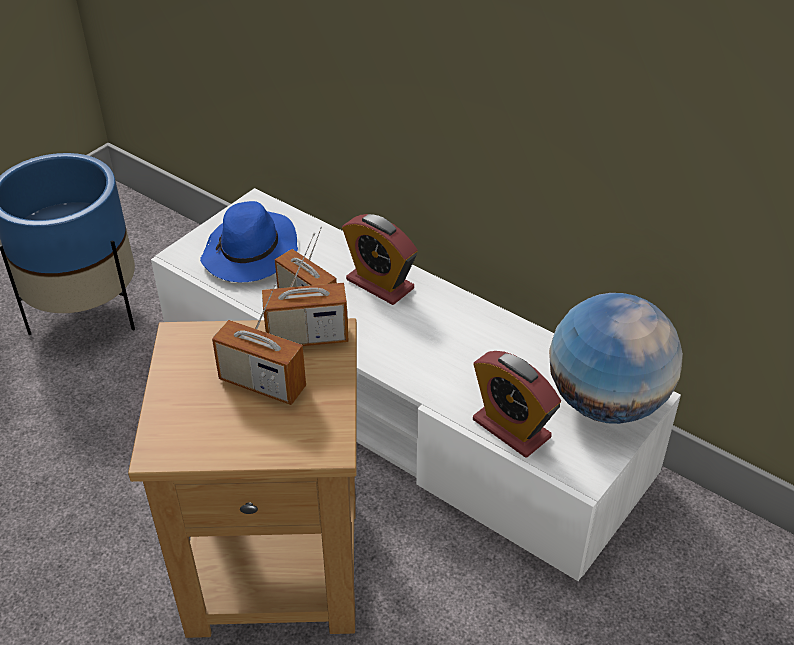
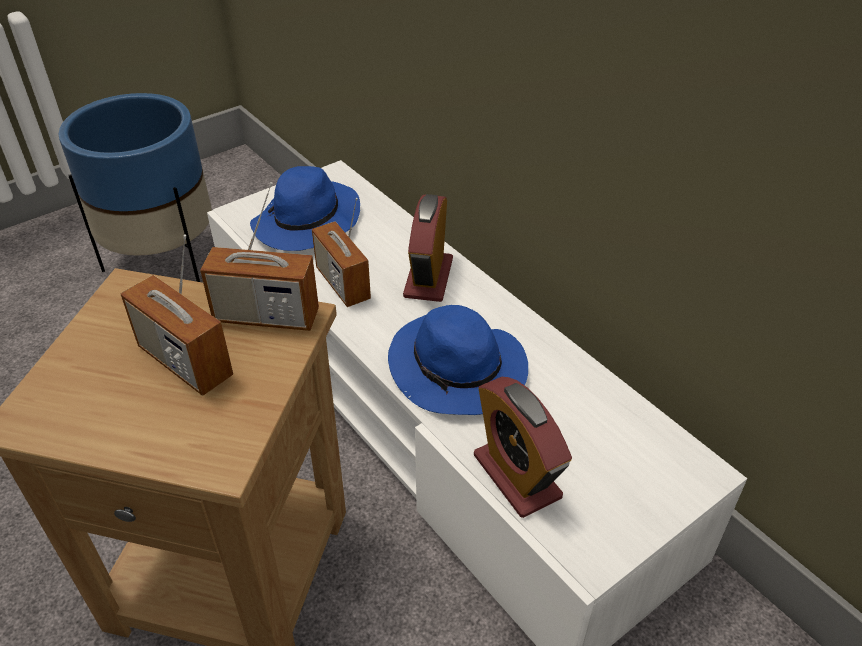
camera: 15 degrees right, 0 degrees up
(380, 284) = (428, 278): alarm clock -> alarm clock turned 45 degrees clockwise
(435, 357) = (459, 370): none -> blue hat
(605, 402) = (646, 467): globe -> none

